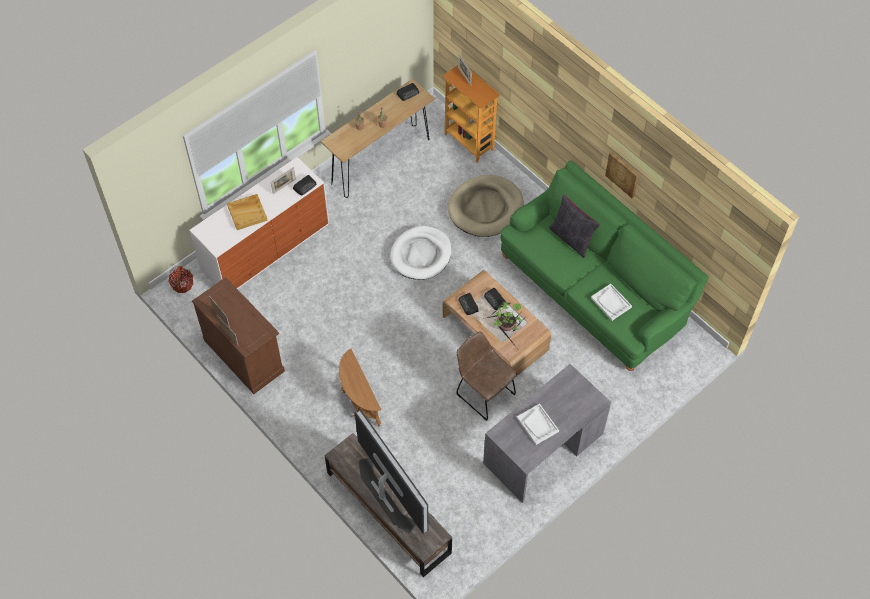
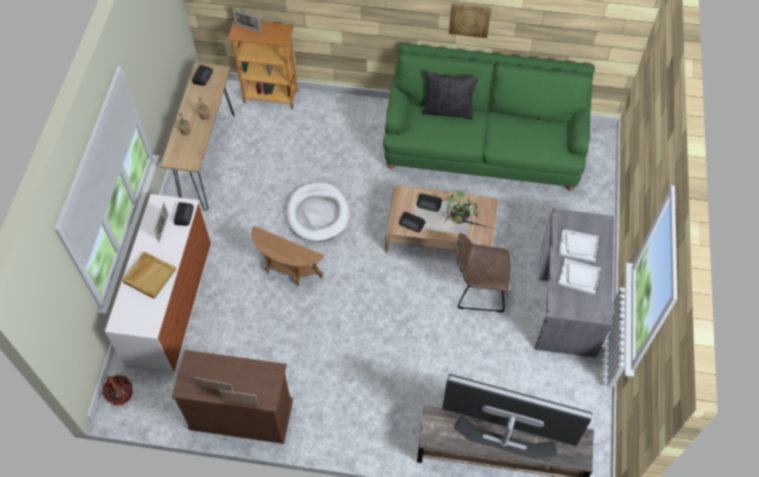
camera: 40 degrees left, 0 degrees up
(358, 402) = (384, 377): brown side table -> brown side table (287, 271)
(485, 208) = (335, 140): beige dog bed -> none
(611, 302) = (529, 139): white tray -> white tray (578, 246)

